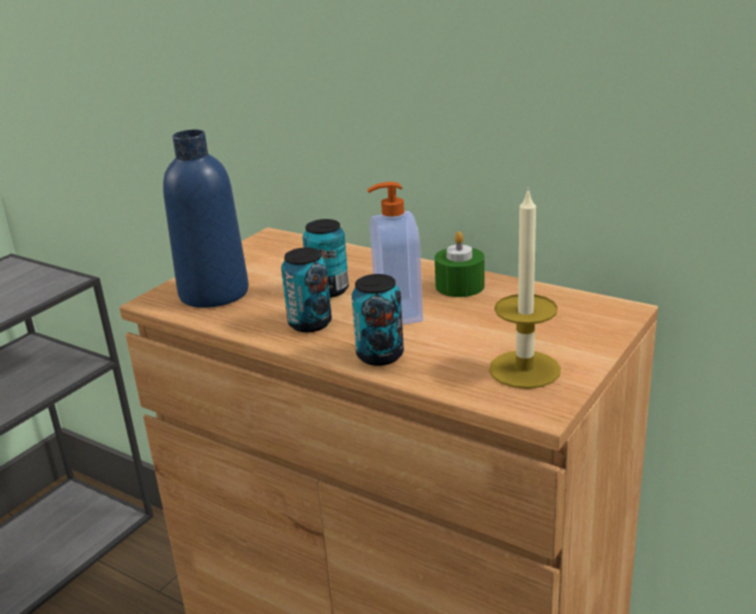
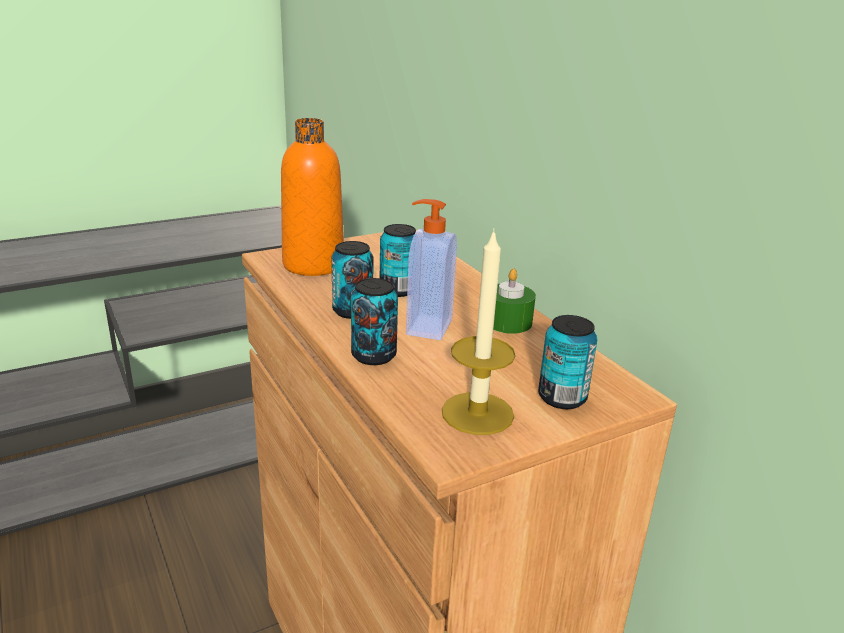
camera: 25 degrees right, 0 degrees up
(214, 293) = (313, 265): blue bottle -> orange bottle
(574, 332) = (562, 398): none -> can

